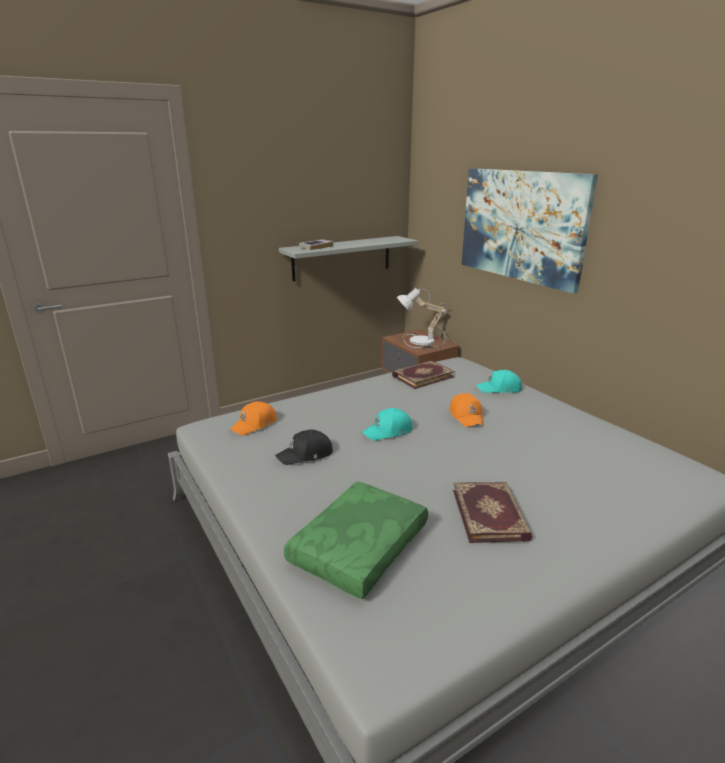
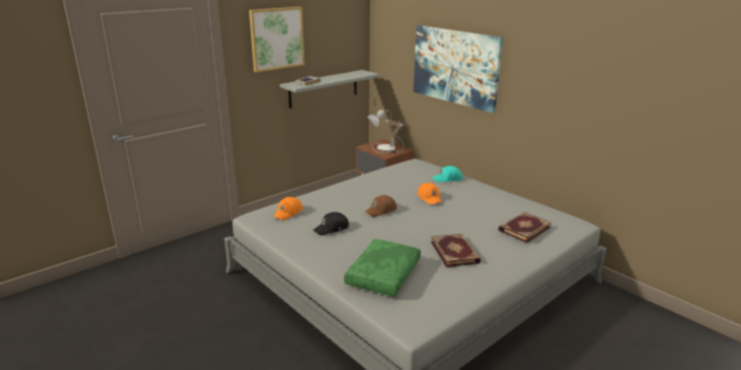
camera: 10 degrees left, 0 degrees up
(274, 185) = (277, 38): none -> picture
(388, 431) = (381, 211): turquoise cap -> brown cap
(422, 376) = (393, 173): book -> book (523, 228)

